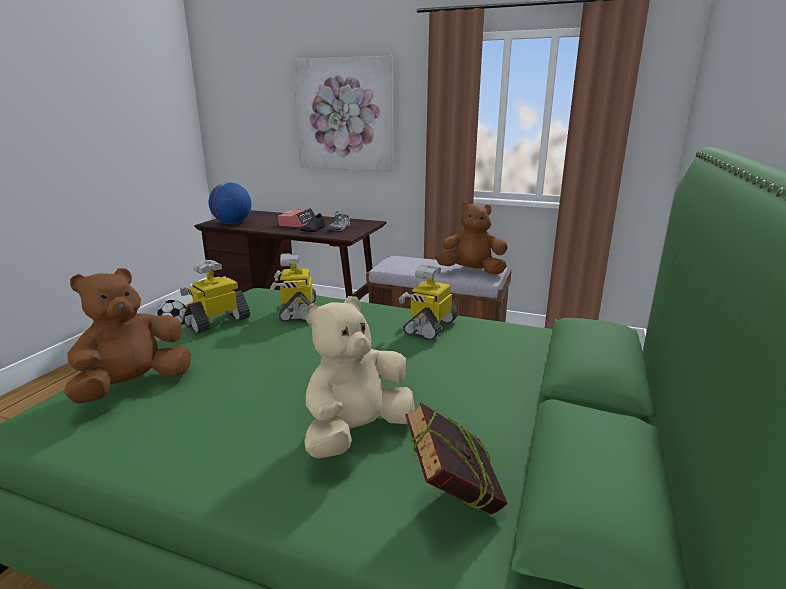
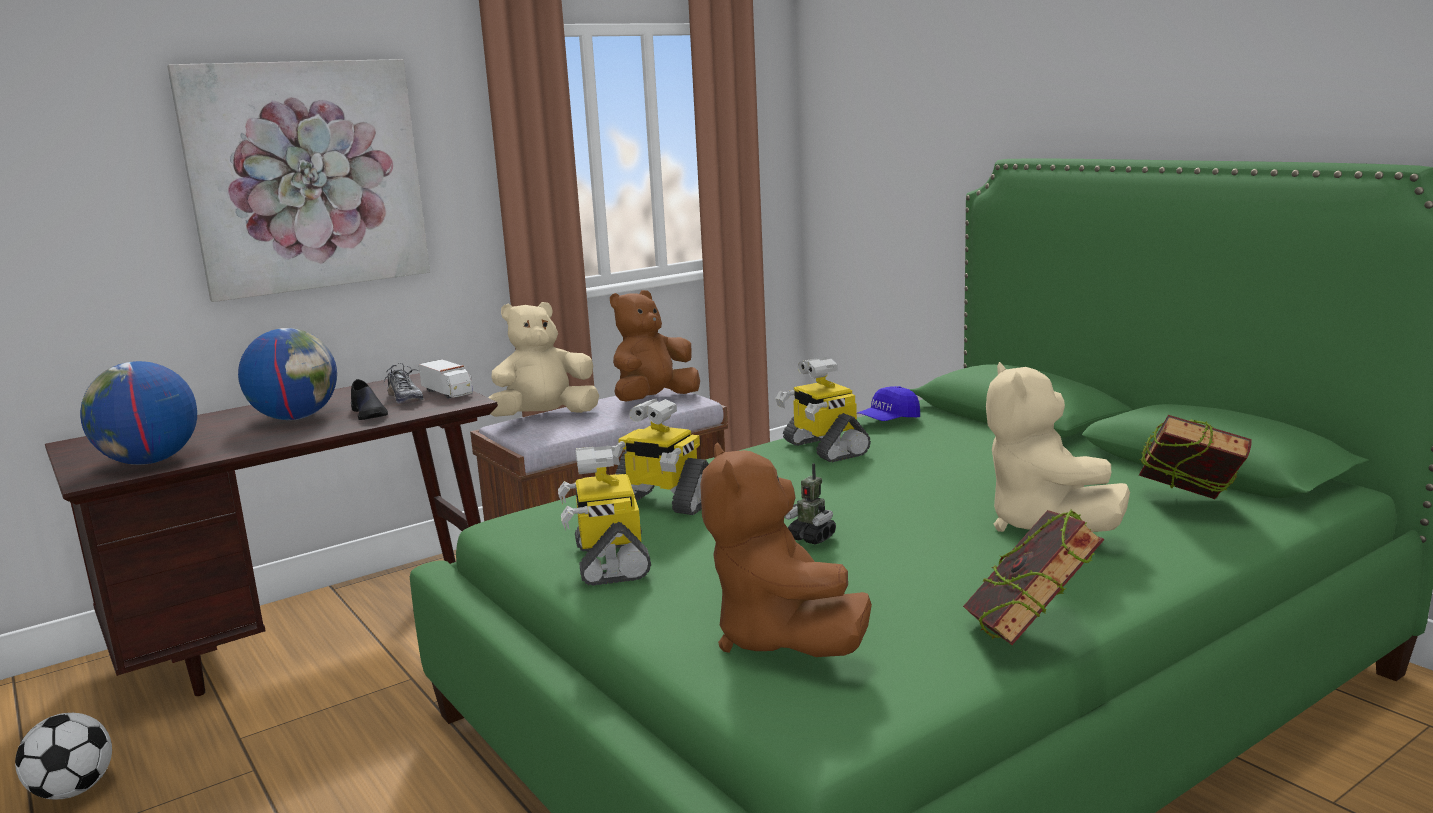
camera: 55 degrees left, 5 degrees down
(150, 466) = (1028, 635): none -> book
(277, 359) = (811, 537): none -> toy robot
(298, 223) = (295, 418): alarm clock -> globe
(355, 231) = (448, 393): none -> toy truck
(414, 260) = (544, 417): none -> beige plush toy
(509, 332) = (889, 421): none -> blue cap

